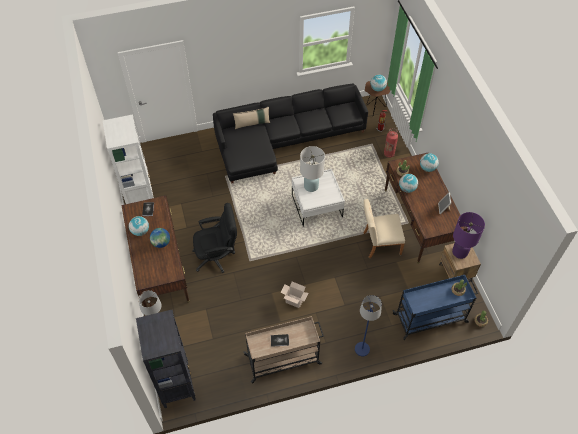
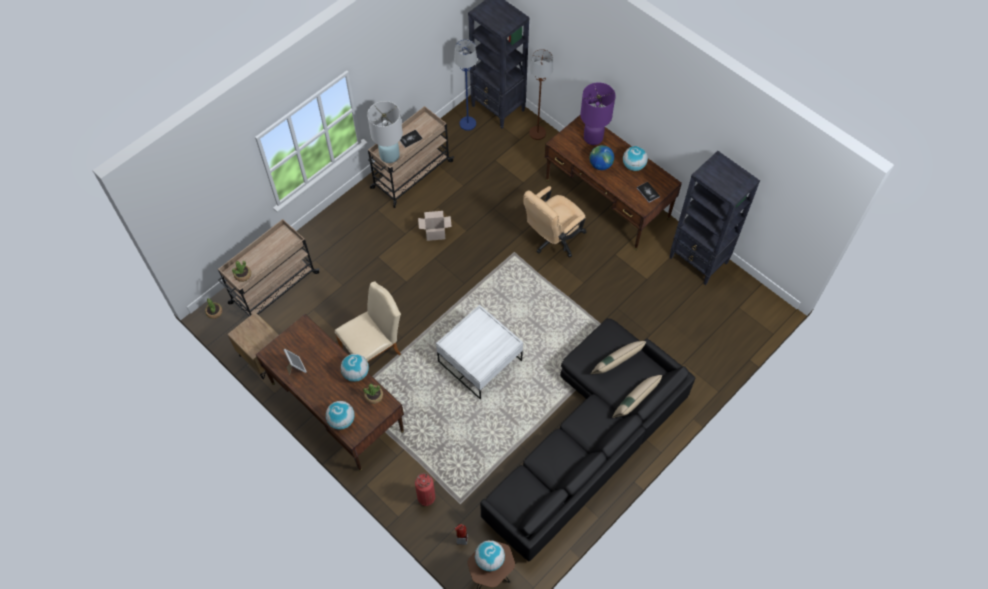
camera: 150 degrees right, 5 degrees up
(140, 198) = (698, 261): white bookcase -> black bookcase
(217, 256) = (553, 239): black office chair -> beige office chair
(247, 144) = (616, 364): none -> beige pillow
(311, 186) = (490, 342): white table lamp -> white table lamp (390, 155)
(362, 349) = (336, 221): blue floor lamp -> blue floor lamp (468, 123)
(431, 318) = (273, 289): blue cart -> beige cart
(460, 252) = (258, 336): purple table lamp -> purple table lamp (593, 138)

